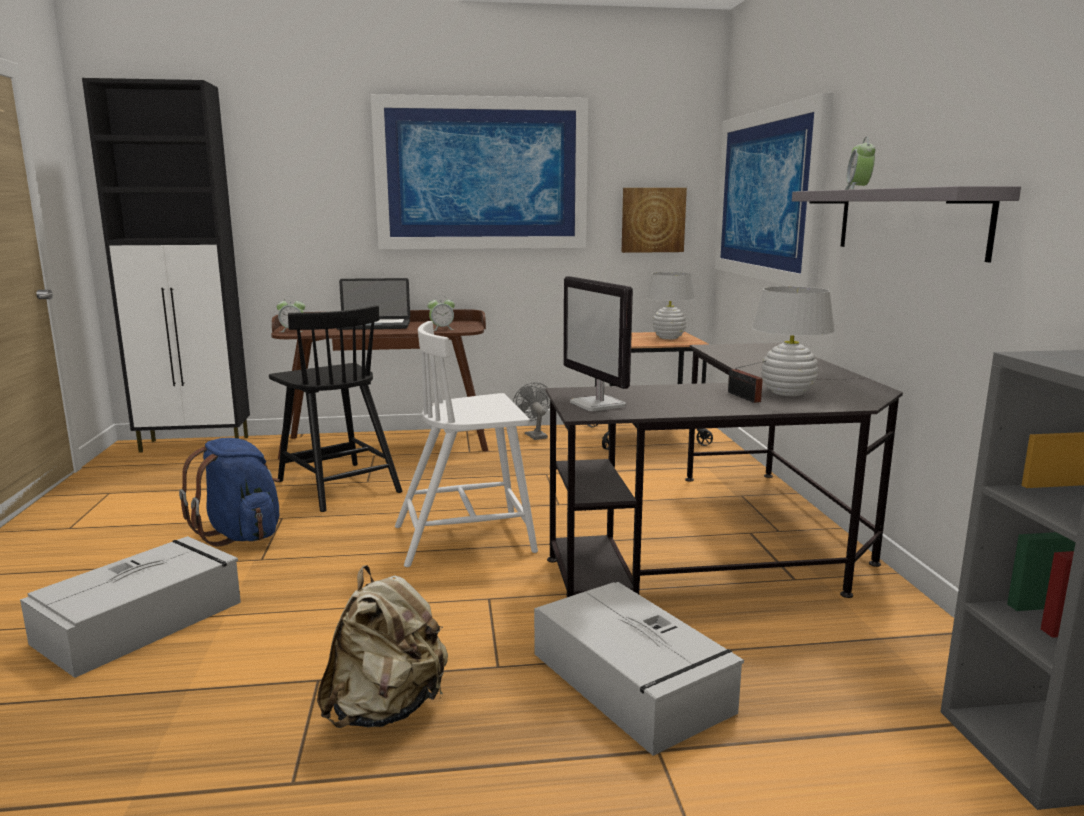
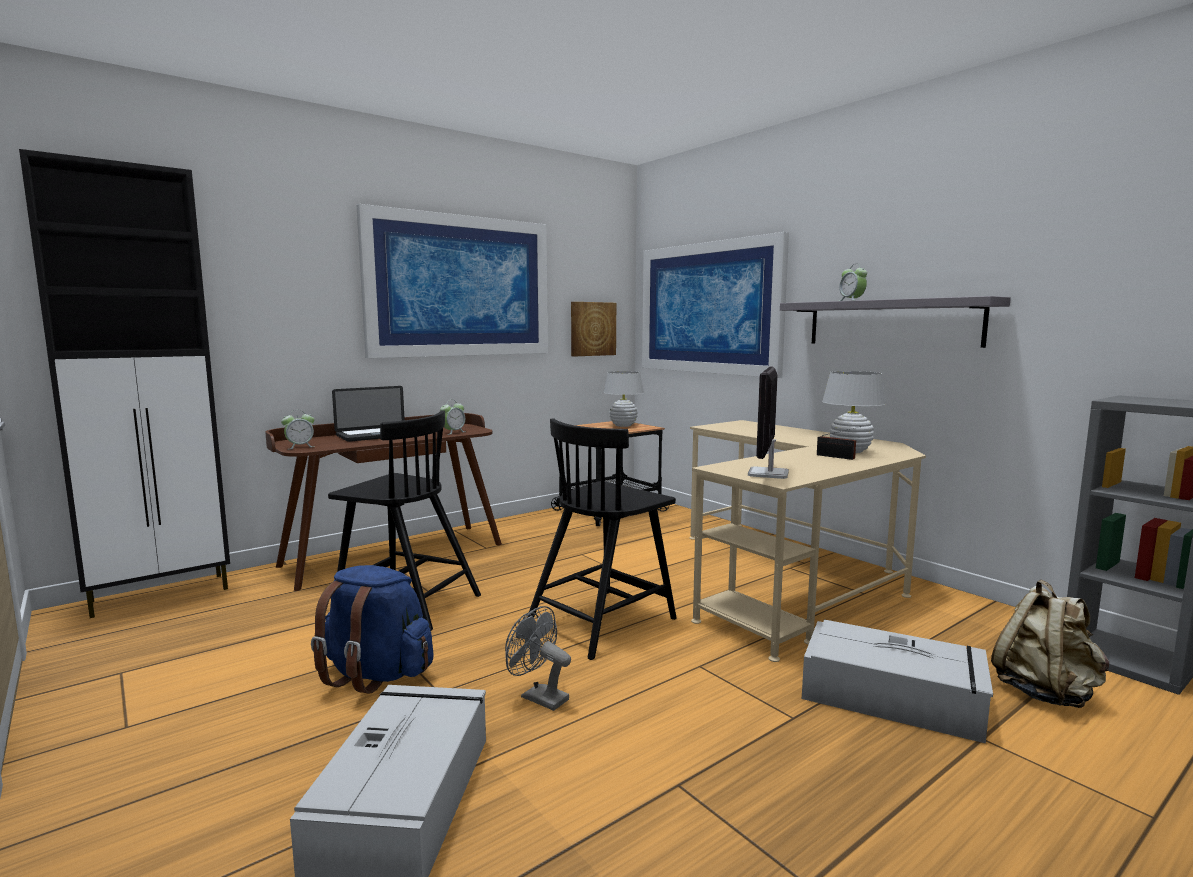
camera: 30 degrees left, 5 degrees down
(386, 709) = (773, 786): beige backpack -> beige backpack (1045, 692)
(467, 538) = (602, 621): white chair -> black chair
(533, 435) = (521, 524): grey fan -> grey fan (538, 697)
(598, 405) = (768, 474): monitor -> monitor turned 75 degrees clockwise
(733, 543) = (792, 578): black desk -> beige desk

